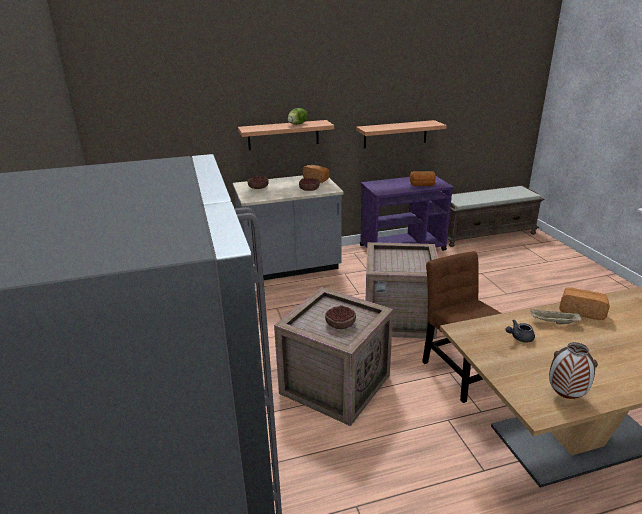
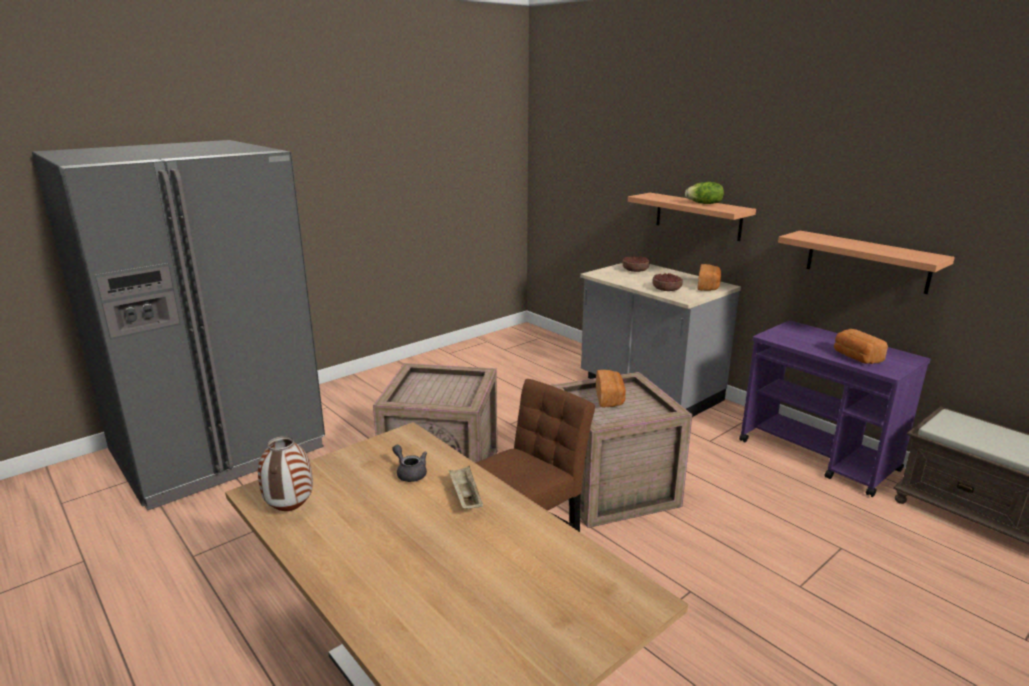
camera: 65 degrees right, 5 degrees down
(340, 324) = (432, 393): bowl -> none
(581, 311) = (517, 522): bread -> bread (610, 398)

